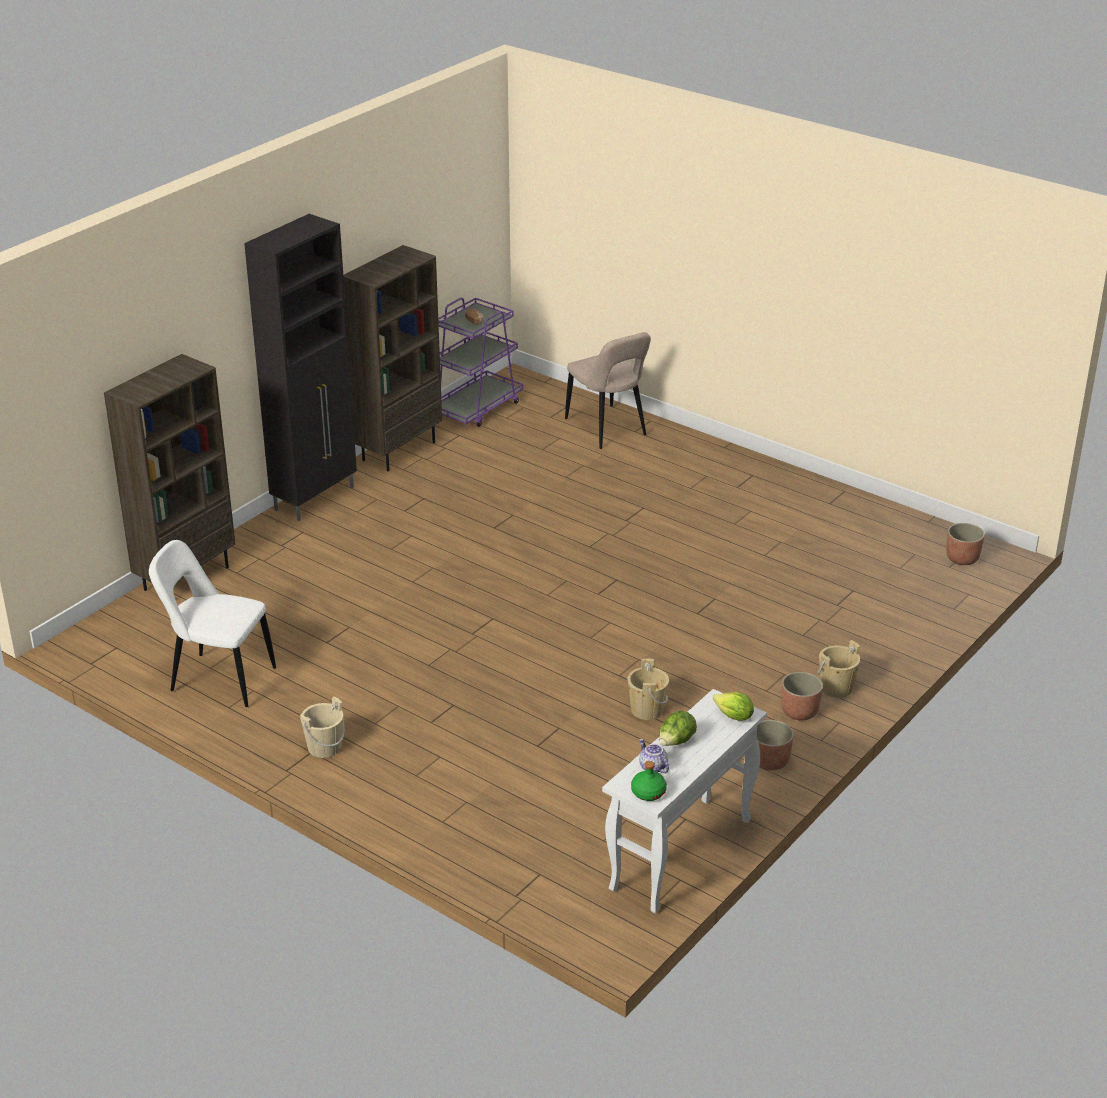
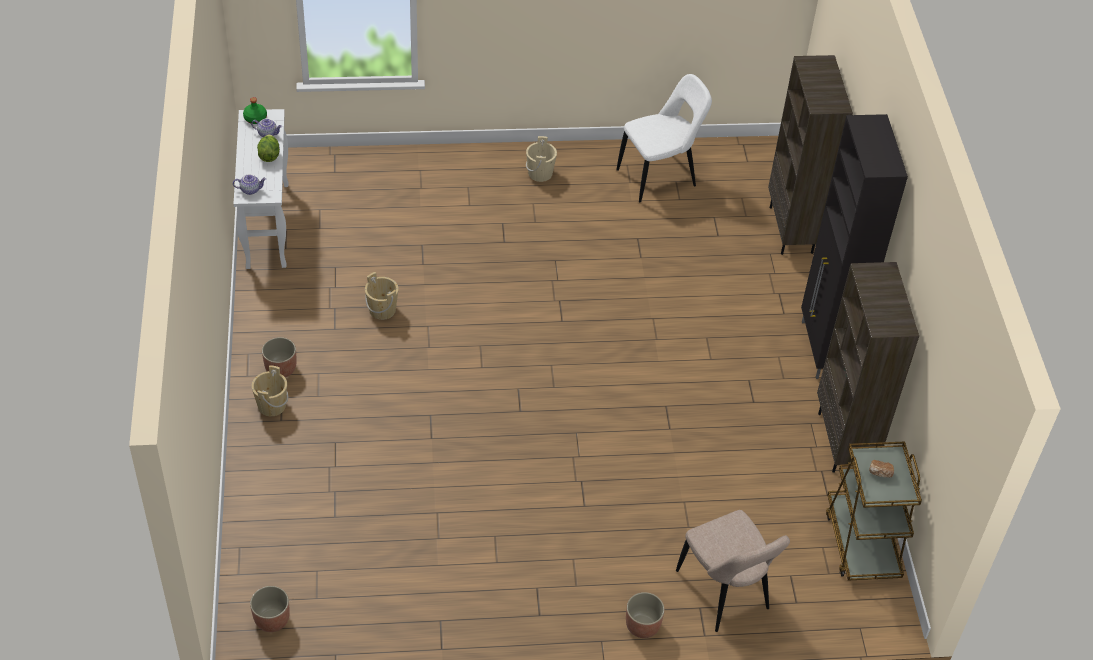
camera: 135 degrees right, 15 degrees up
(477, 408) = (862, 542): purple cart -> brown cart
(607, 429) = (725, 593): beige chair -> beige chair turned 135 degrees counterclockwise
(734, 716) = (250, 189): lettuce -> teapot
(770, 761) = (268, 318): planter -> planter (642, 626)

